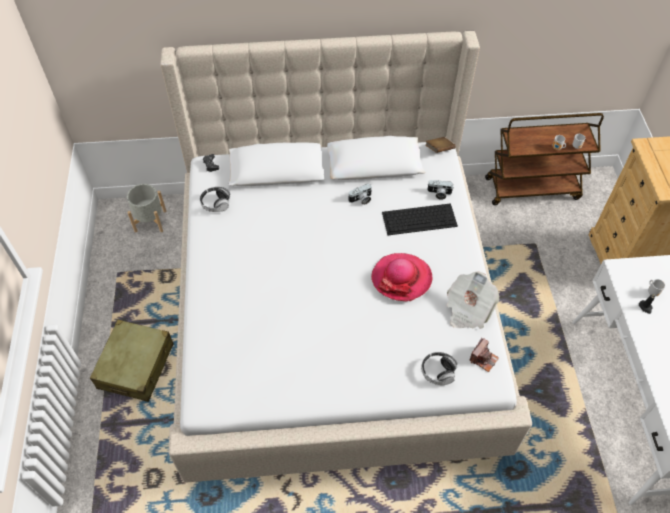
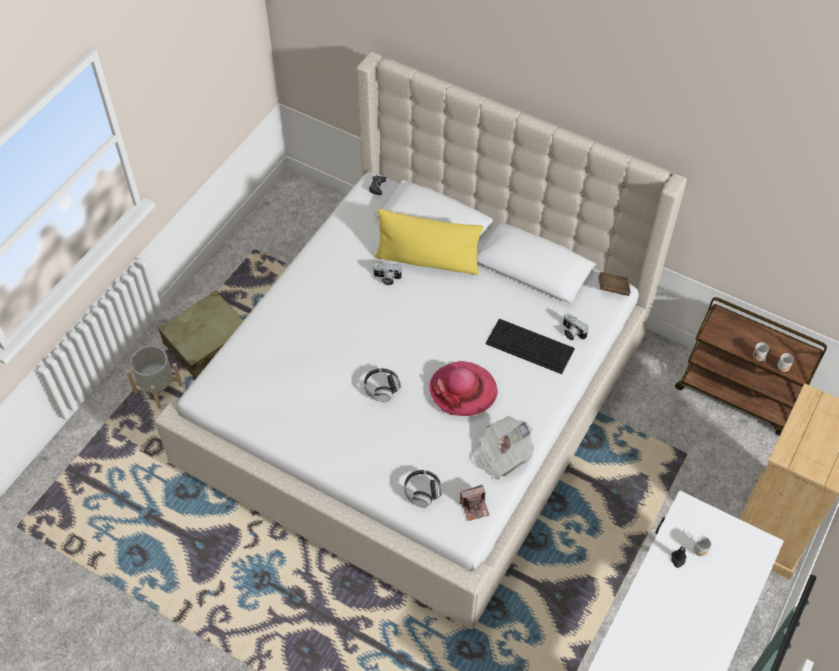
camera: 35 degrees right, 0 degrees up
(150, 221) = (318, 216): grey planter -> grey planter (158, 389)
(216, 204) = (352, 227): headphones -> headphones (381, 389)
(294, 198) = (428, 260): none -> yellow pillow
(361, 199) = (489, 296): camera -> camera (387, 278)

